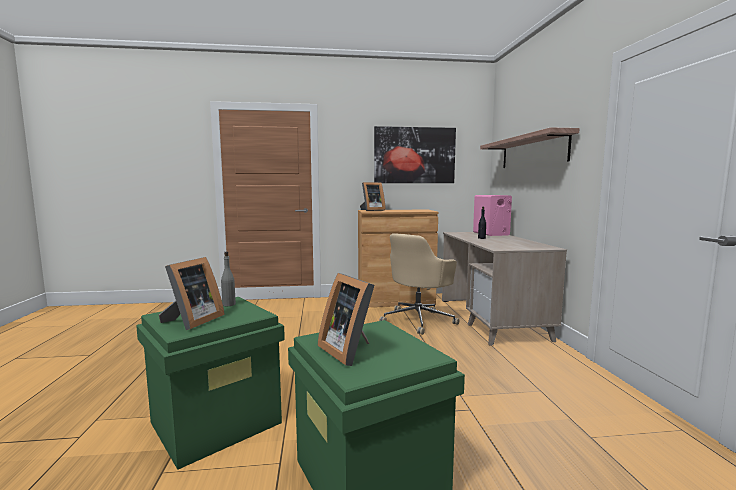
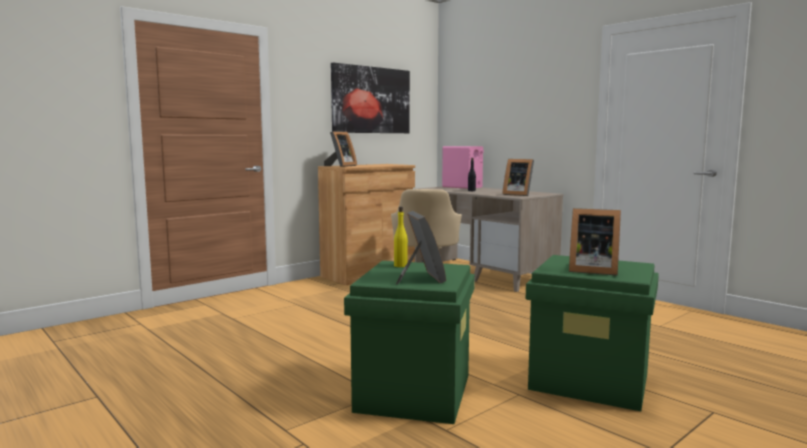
camera: 35 degrees left, 0 degrees up
(229, 304) = (400, 265): grey bottle -> yellow bottle
(509, 246) = (517, 194): none -> picture frame
(532, 151) = (507, 103): shelf -> none

